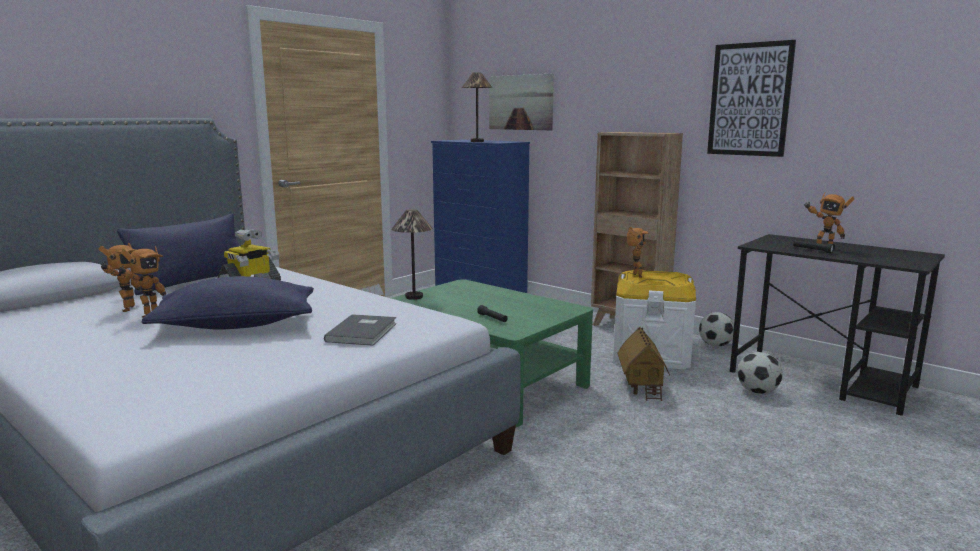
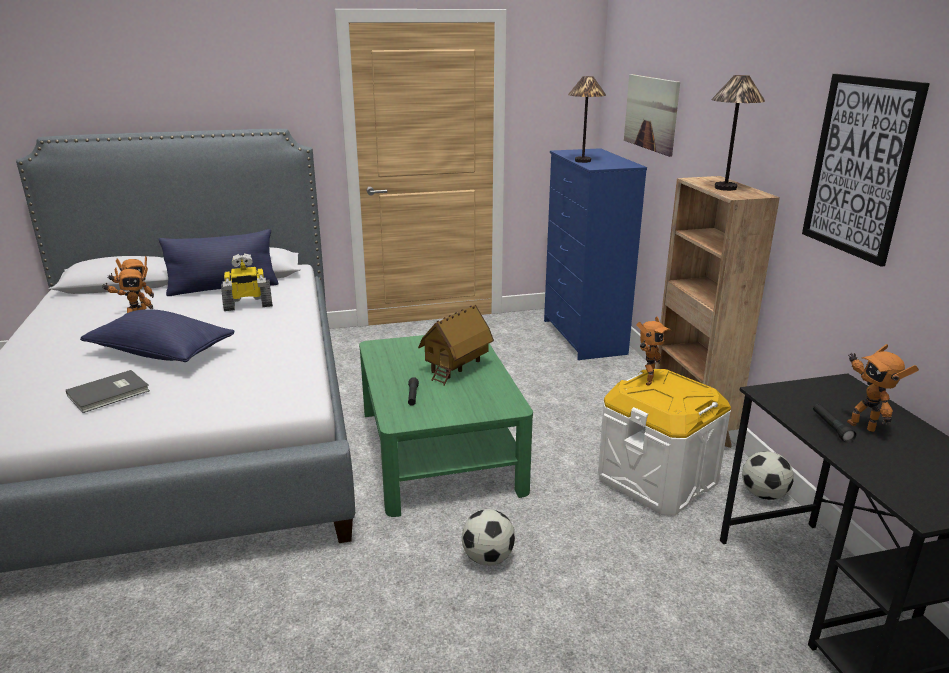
camera: 35 degrees right, 10 degrees up
(364, 332) = (217, 392): grey book -> grey book (110, 393)
(414, 297) = (397, 344): table lamp -> table lamp (725, 188)
(641, 386) = (581, 518): toy house -> toy house (456, 368)
(757, 391) = (710, 583): football -> football (488, 557)

